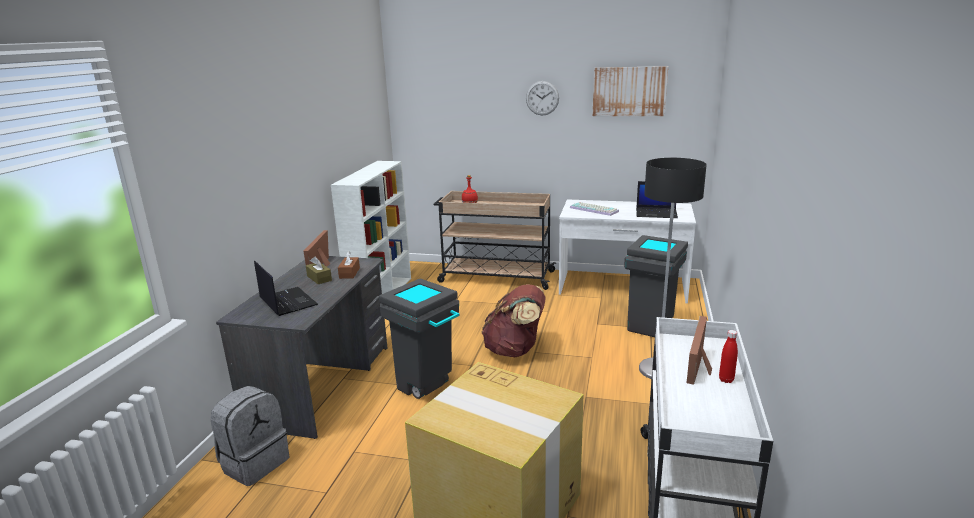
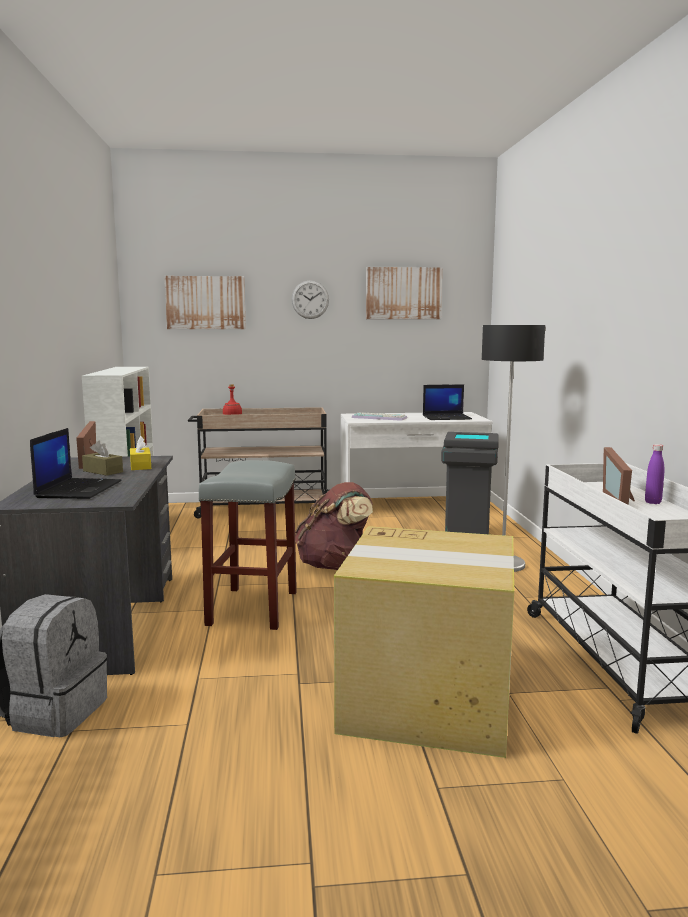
camera: 20 degrees left, 10 degrees down
(287, 302) = (78, 489): laptop -> laptop turned 60 degrees clockwise
(349, 273) = (140, 466): brown tissue box -> yellow tissue box
(428, 388) = (253, 608): grey trash can -> grey stool
(454, 101) = (205, 303): none -> picture
(726, 380) = (653, 502): red bottle -> purple bottle

